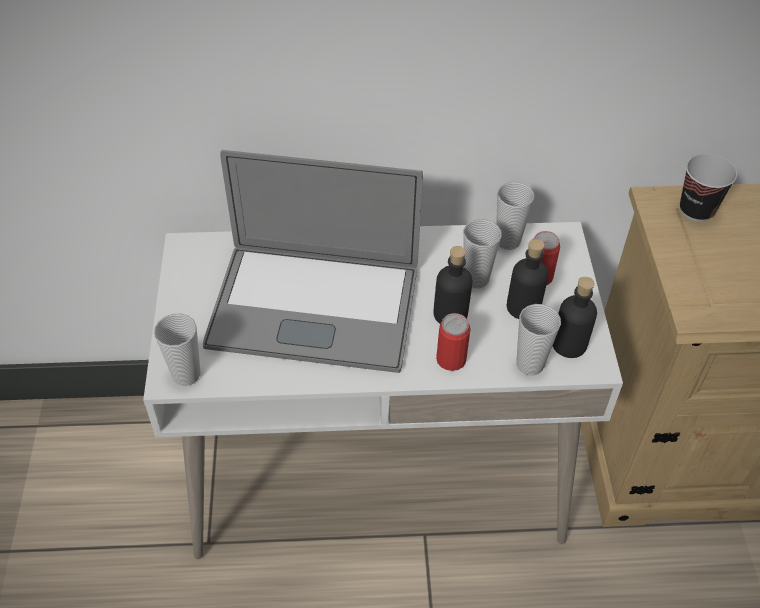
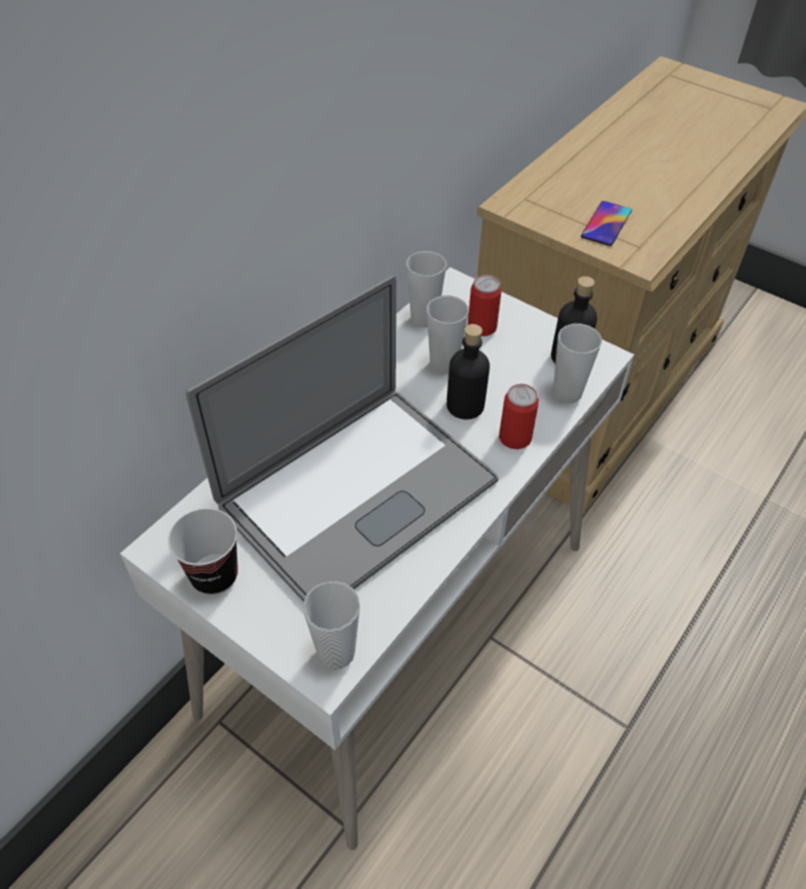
camera: 50 degrees left, 0 degrees up
(523, 307) = (504, 357): black bottle -> none
(696, 210) = (540, 192): cup -> cup (214, 576)
(712, 269) = (606, 224): none -> phone

